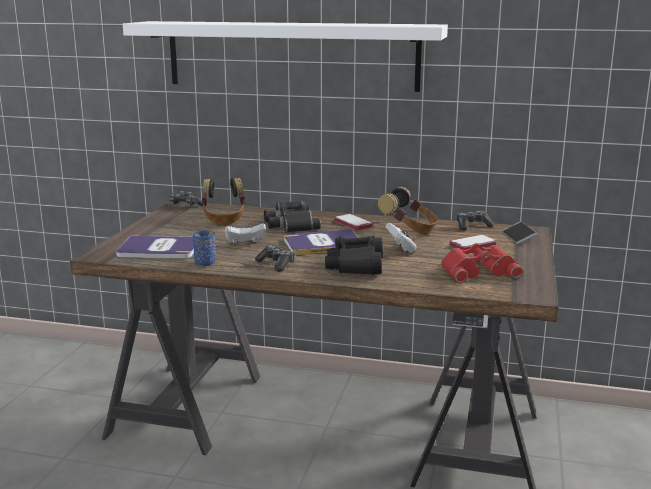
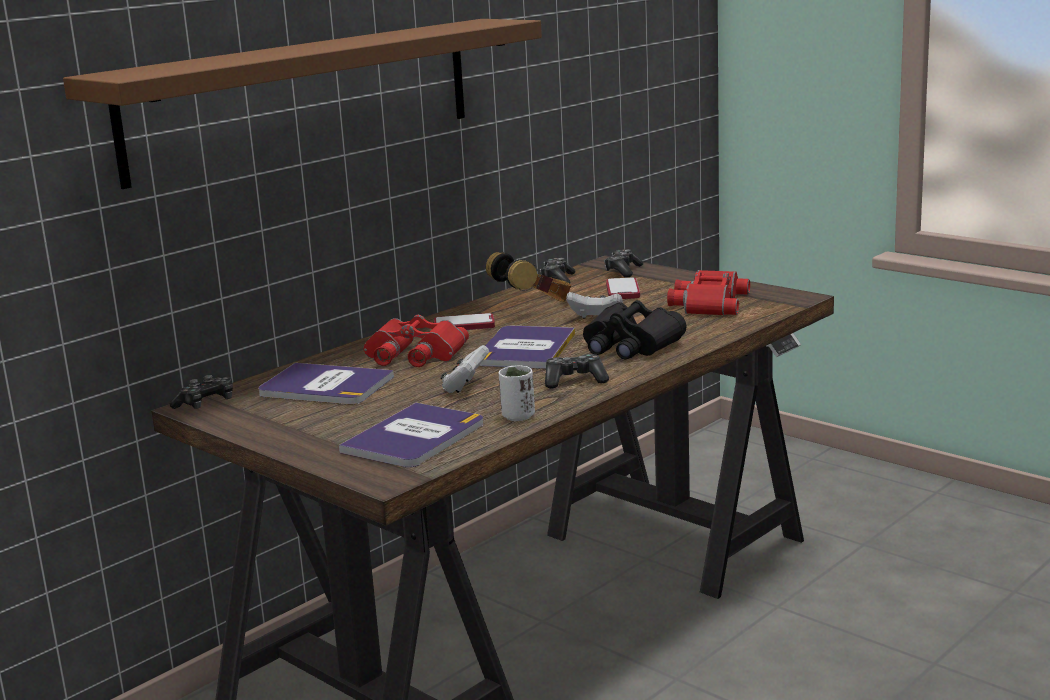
camera: 60 degrees left, 0 degrees up
(205, 263) = (518, 416): blue cup -> white cup
(224, 219) = (325, 386): headphones -> book
(290, 224) = (413, 354): black binoculars -> red binoculars
(291, 55) = (304, 97): white shelf -> brown shelf
(518, 237) = (623, 271): phone -> game controller

